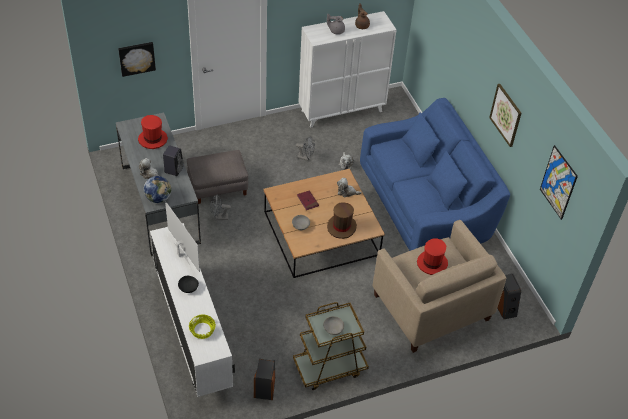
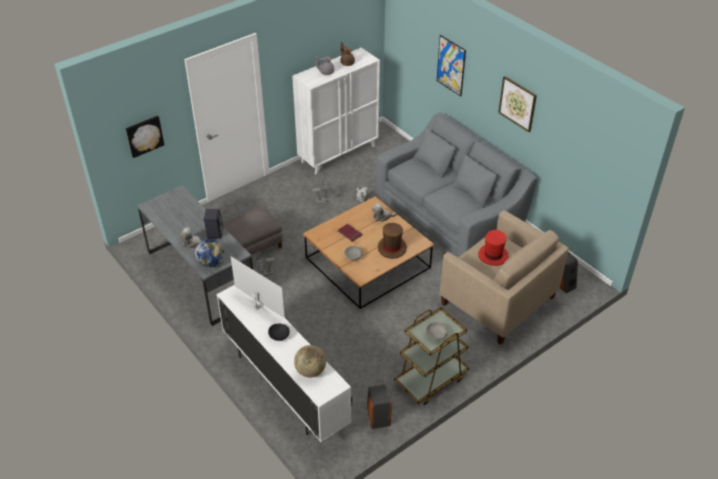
camera: 15 degrees left, 5 degrees down
(152, 139) = (182, 211): red hat -> none
(202, 329) = (310, 371): yellow bowl -> globe
(426, 202) = (450, 212): blue sofa -> grey sofa
(558, 182) = (594, 146): picture -> picture (451, 65)

